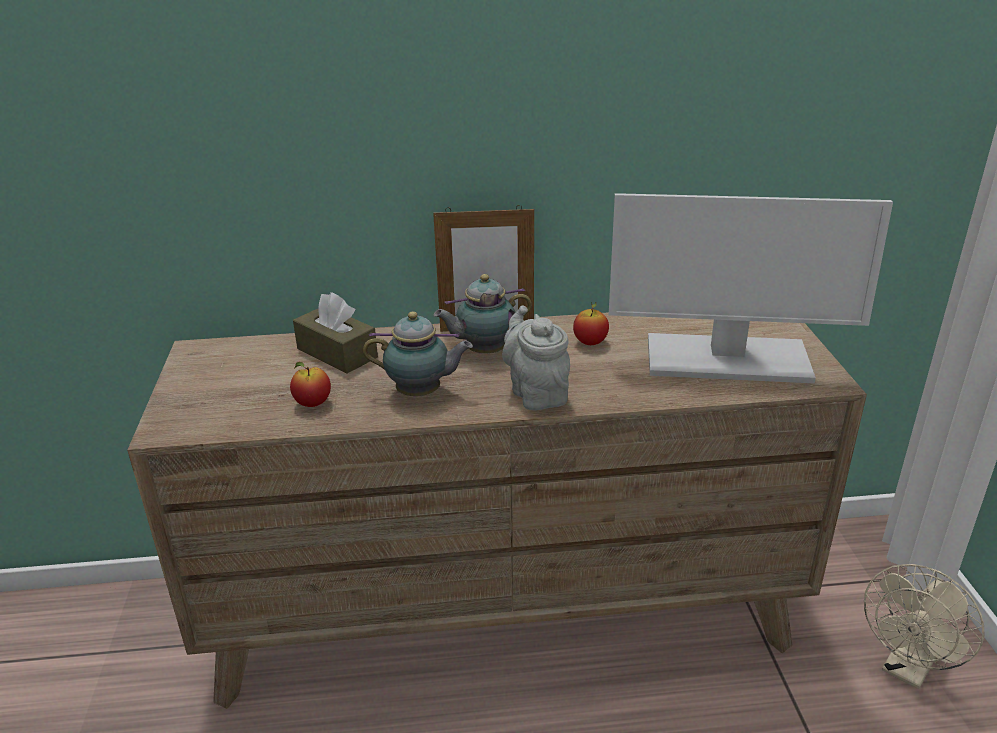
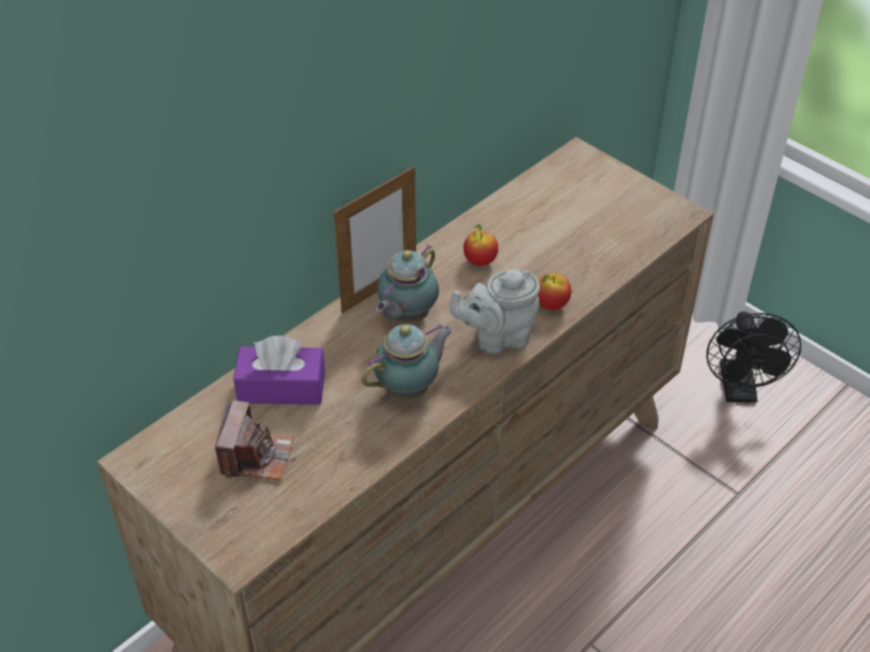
camera: 40 degrees left, 15 degrees up
(262, 381) = (256, 456): none -> camera
(313, 403) = (333, 452): apple -> apple (551, 305)
(337, 353) = (281, 387): brown tissue box -> purple tissue box
(536, 393) = (497, 338): grey teapot -> grey teapot turned 45 degrees counterclockwise
(725, 360) = (595, 227): monitor -> none
(907, 669) = (739, 391): beige fan -> black fan

